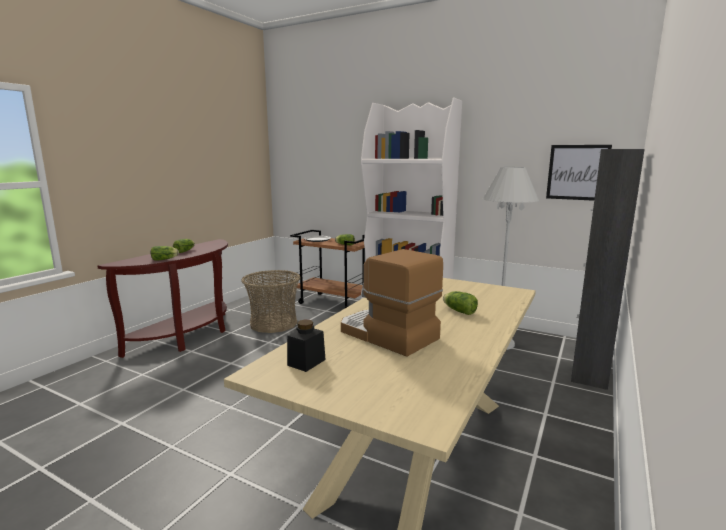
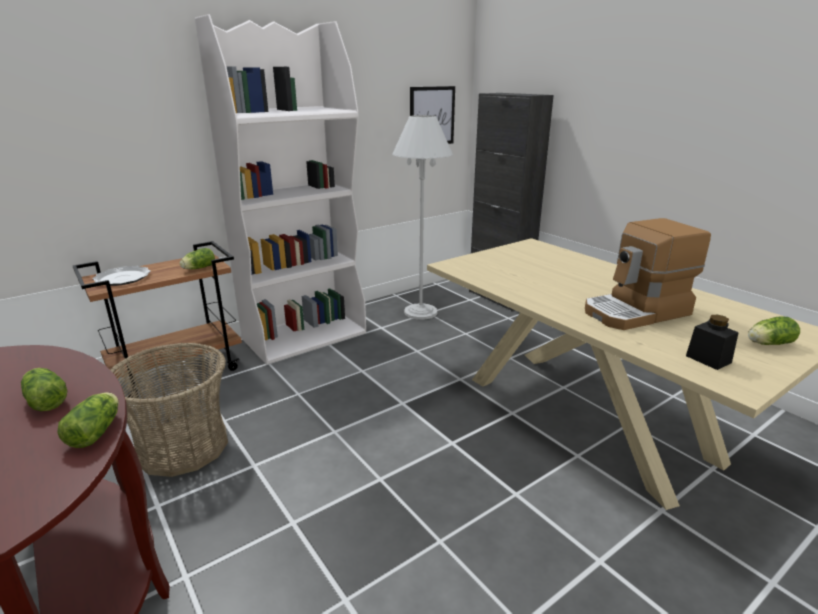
camera: 65 degrees left, 10 degrees up
(458, 311) = (576, 273): lettuce -> lettuce (767, 343)

